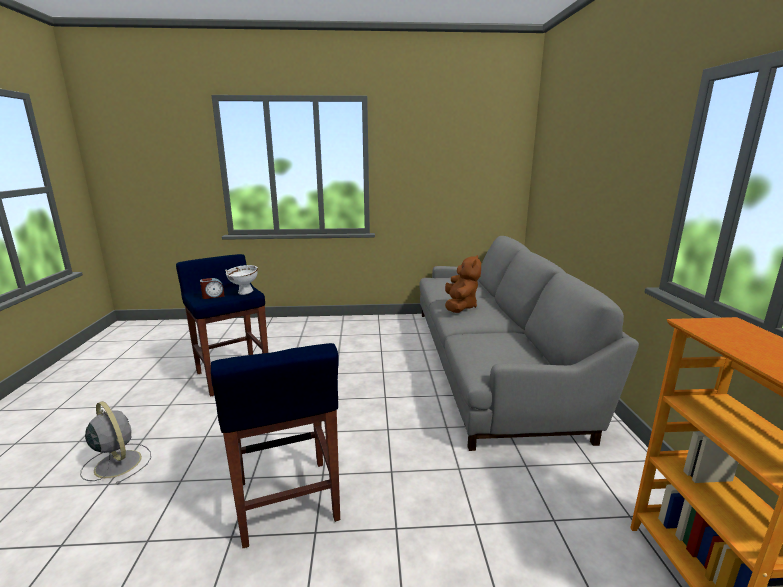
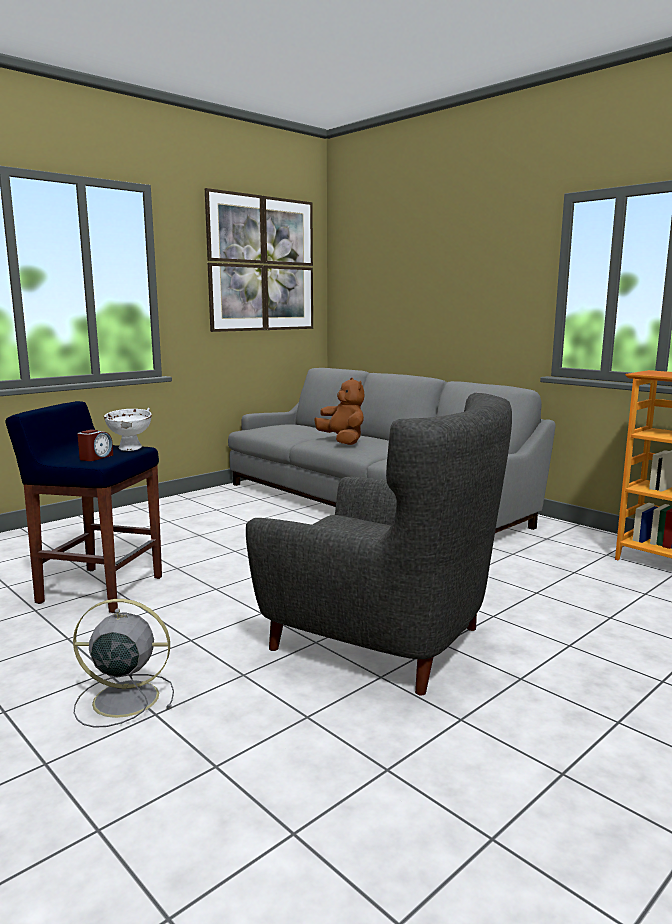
camera: 40 degrees left, 5 degrees down
(287, 502) = (383, 640): blue stool -> grey armchair
(463, 150) = (262, 264): none -> picture

